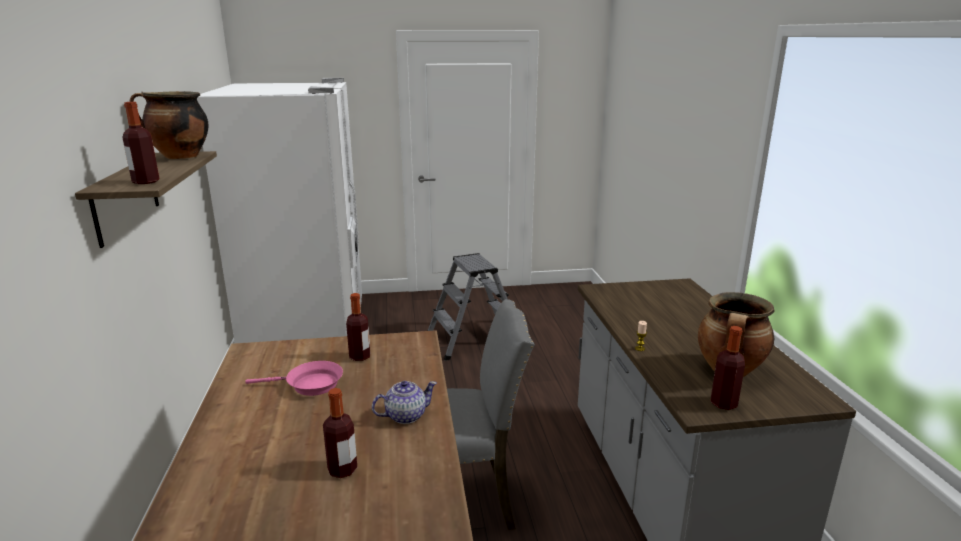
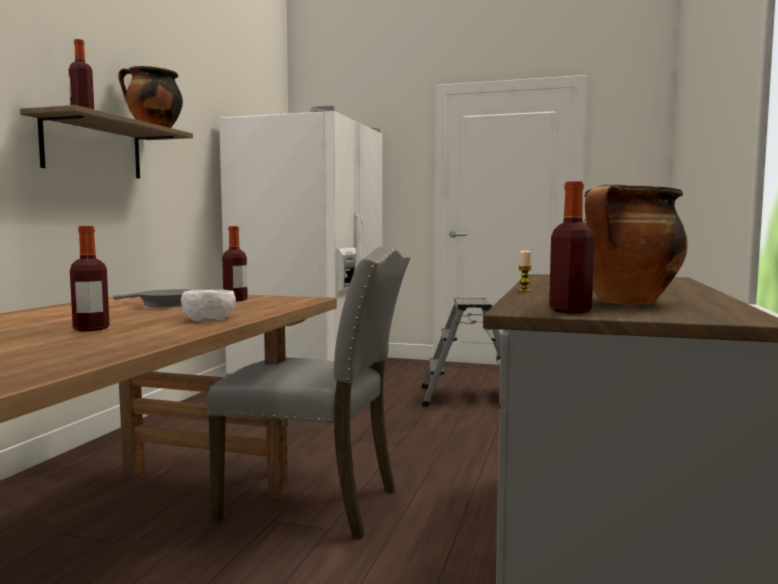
camera: 25 degrees right, 15 degrees down
(310, 385) = (162, 304): pink frying pan -> grey frying pan
(405, 416) = (208, 318): teapot -> white bowl

